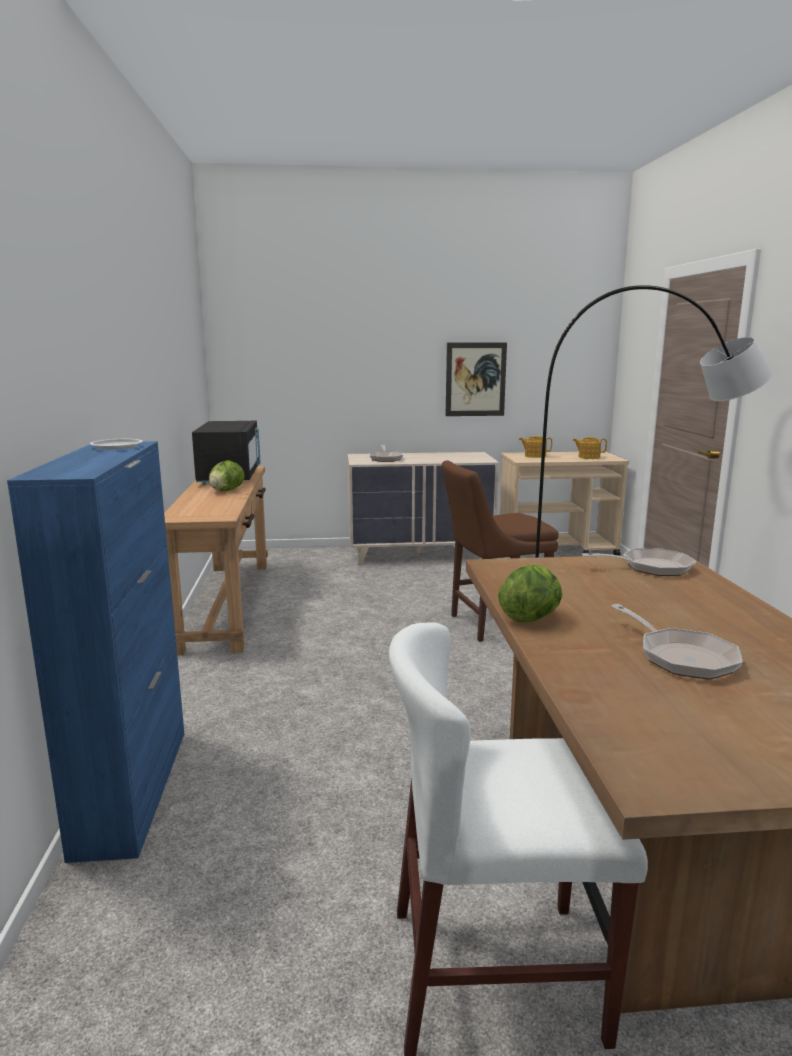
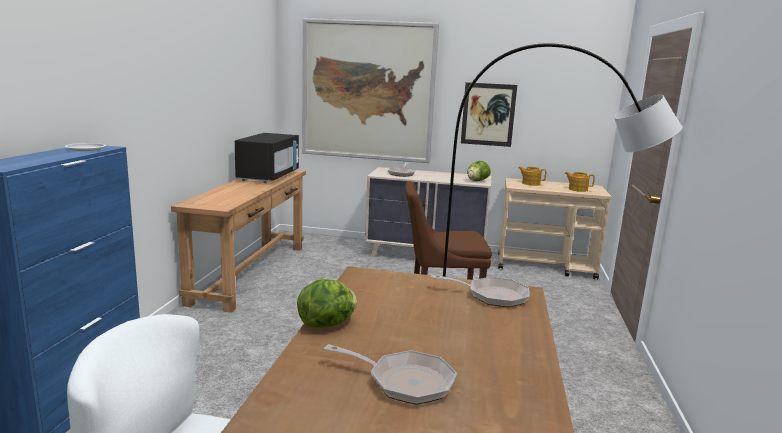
camera: 15 degrees right, 0 degrees up
(226, 491) = (251, 187): lettuce -> lettuce (477, 181)
(327, 360) = (368, 91): none -> picture
(681, 657) = (404, 381): frying pan -> frying pan turned 60 degrees counterclockwise

